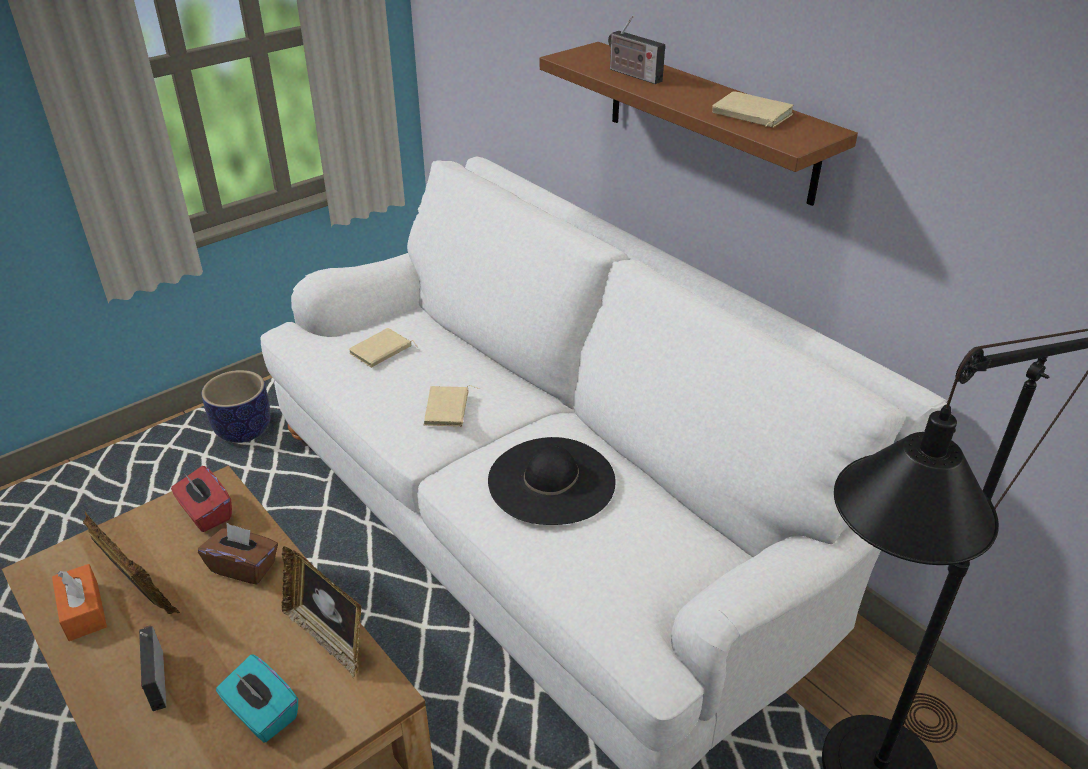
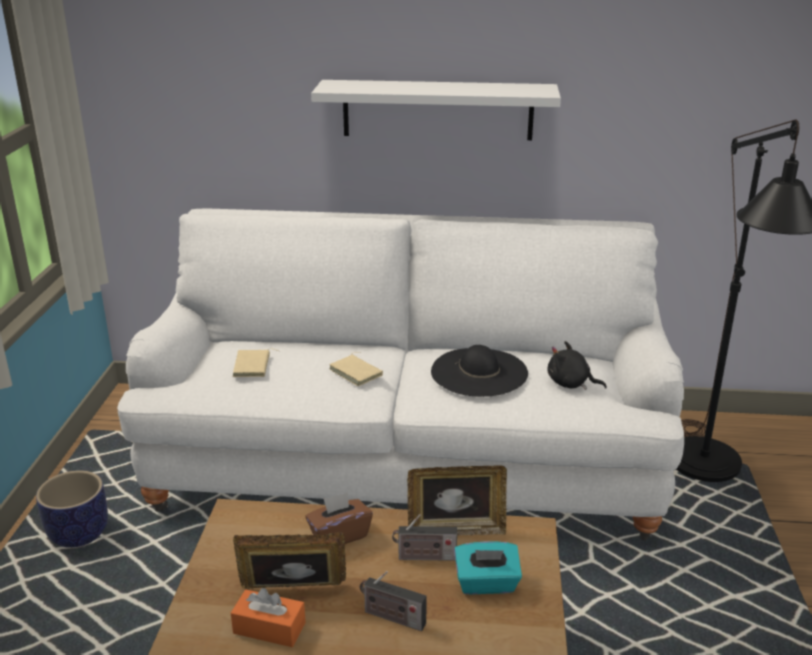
camera: 45 degrees left, 10 degrees down
(206, 513) = (255, 529): red tissue box -> none
(629, 558) = (571, 384): none -> black plush toy
(632, 75) = (390, 87): radio -> radio (424, 557)
(709, 121) = (437, 110): brown shelf -> white shelf
(750, 115) = (496, 88): beige book -> none

